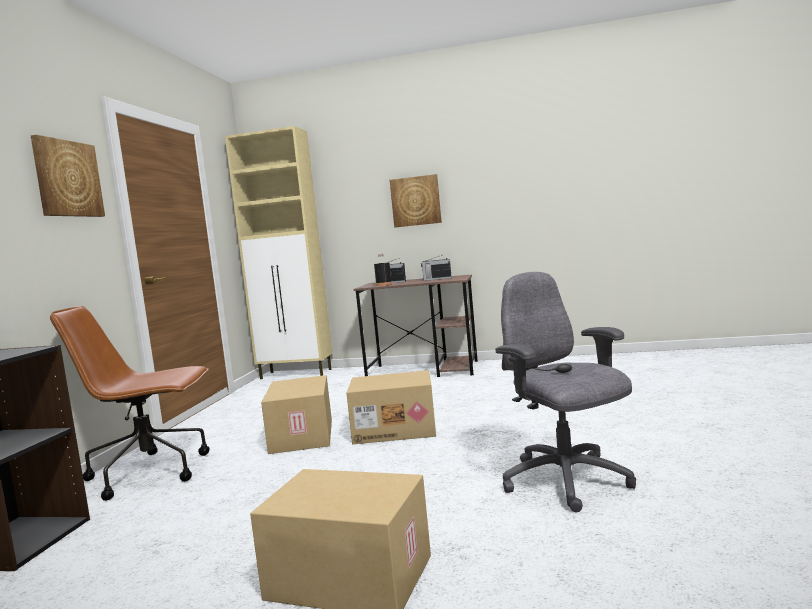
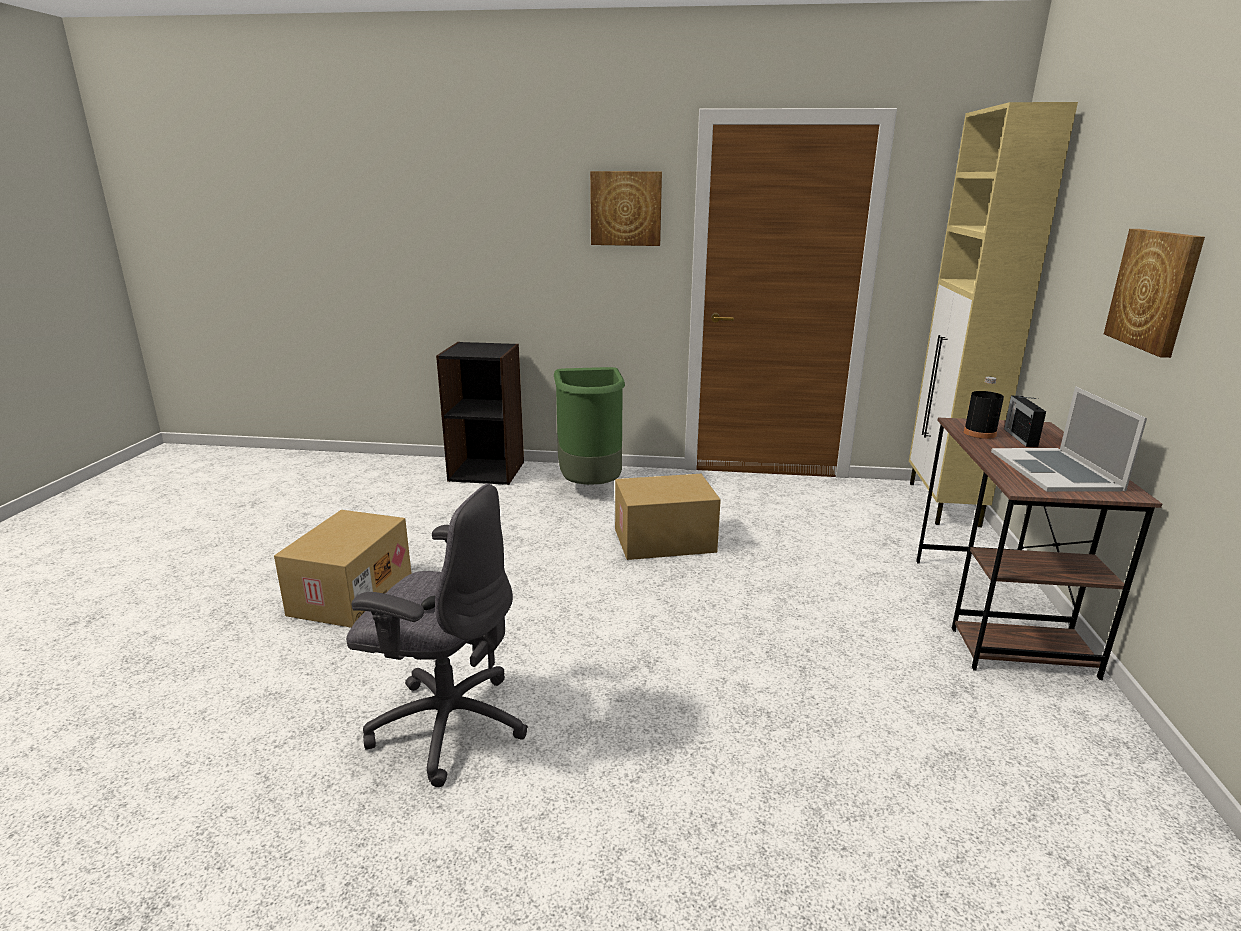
camera: 85 degrees right, 15 degrees up
(151, 472) = (591, 486): brown office chair -> green trash can
(395, 429) = (671, 598): cardboard box -> none
(436, 279) = (1055, 470): radio -> laptop
(567, 482) = (447, 724): grey office chair -> grey office chair turned 45 degrees clockwise

